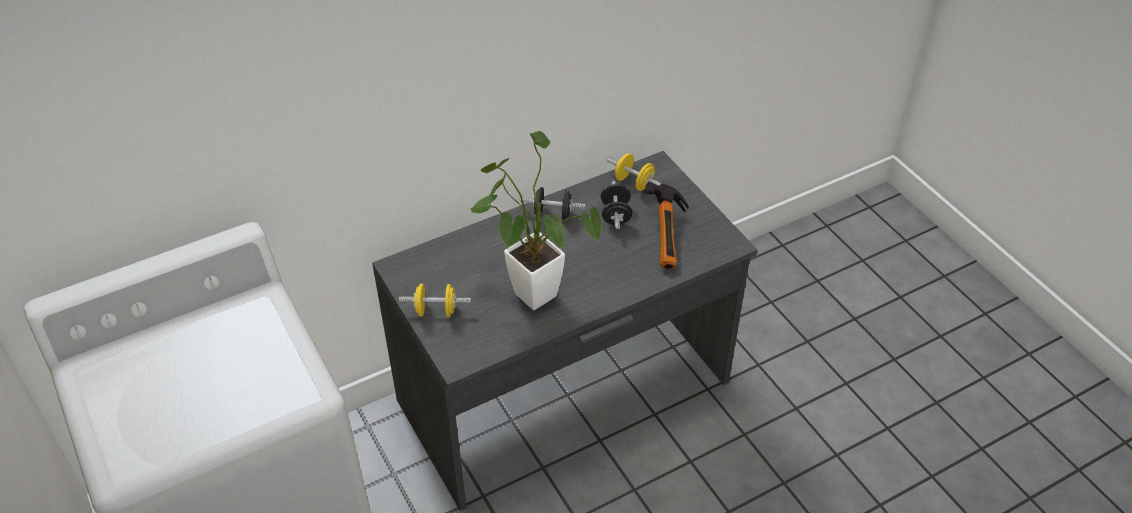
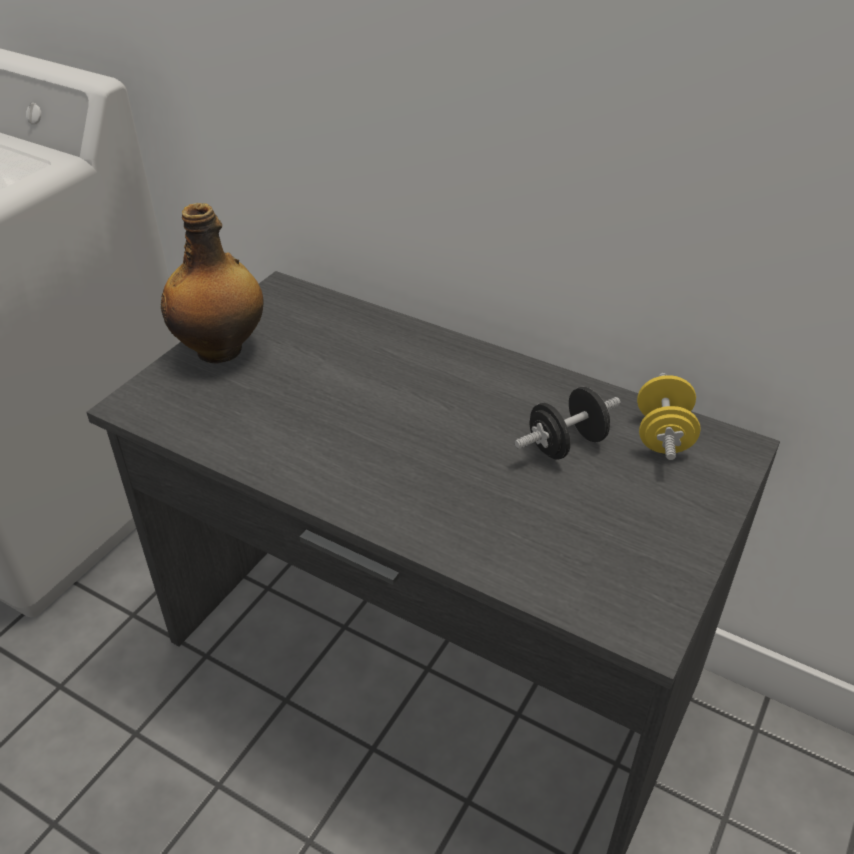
camera: 60 degrees right, 5 degrees down
(436, 311) = (221, 349): yellow dumbbell -> bottle
(530, 289) = (324, 416): potted plant -> none
(552, 214) = (502, 379): black dumbbell -> none
(670, 237) = (580, 531): hammer -> none

